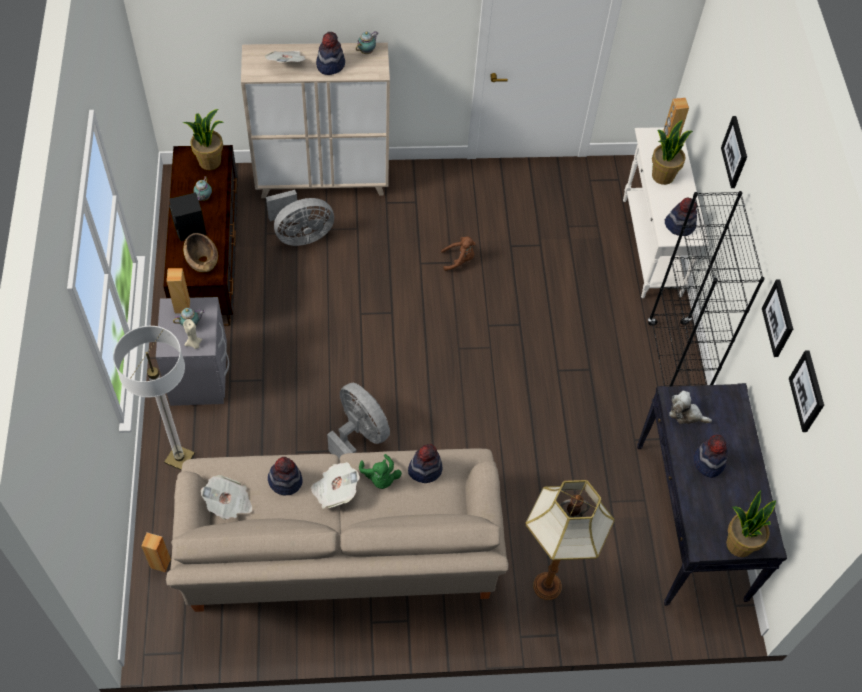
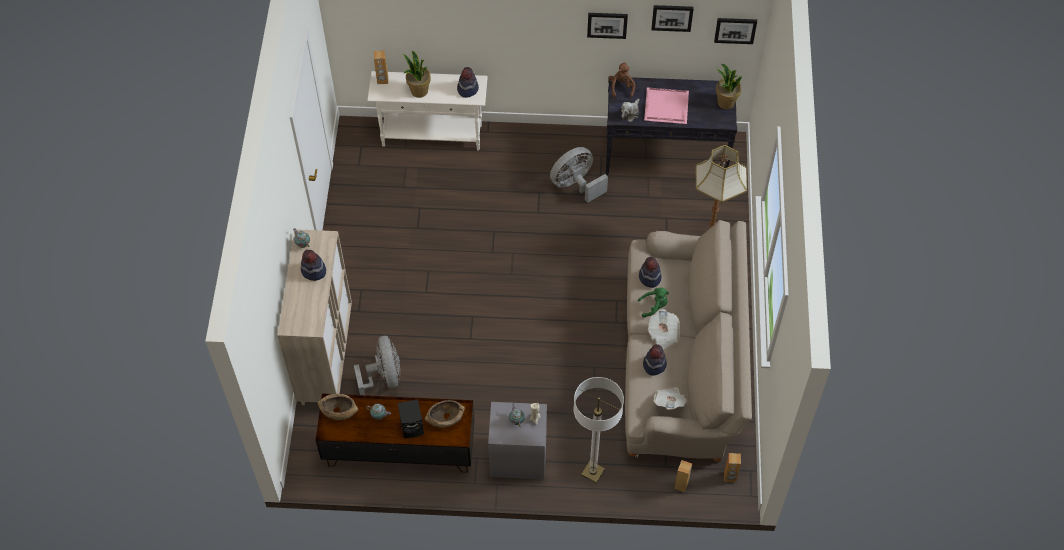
camera: 80 degrees left, 0 degrees up
(182, 307) = (498, 427): brown speaker -> brown speaker (729, 477)
(210, 161) = (338, 411): potted plant -> brown bowl
(287, 64) = (308, 302): newspaper -> none
(359, 436) = (583, 347): grey fan -> grey fan (576, 185)
(459, 260) = (426, 264): brown plush toy -> brown plush toy (621, 87)
(675, 363) = (539, 139): black bookcase -> none
(708, 462) = (667, 107): hat -> pink tray
(735, 152) = (463, 19): picture -> picture (735, 30)

